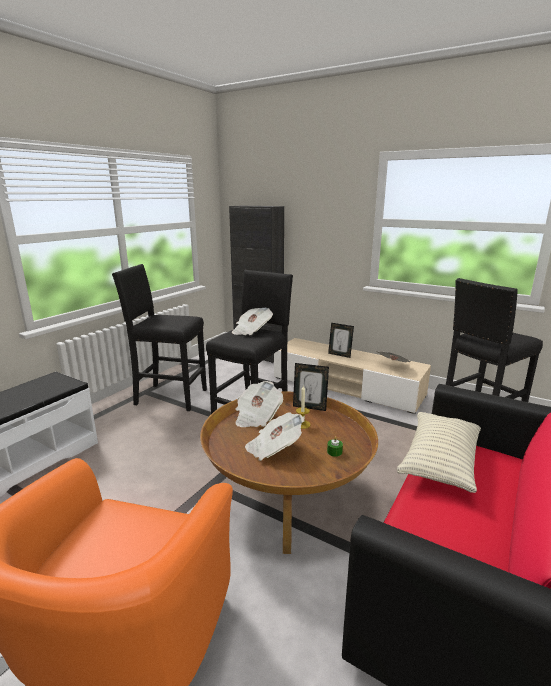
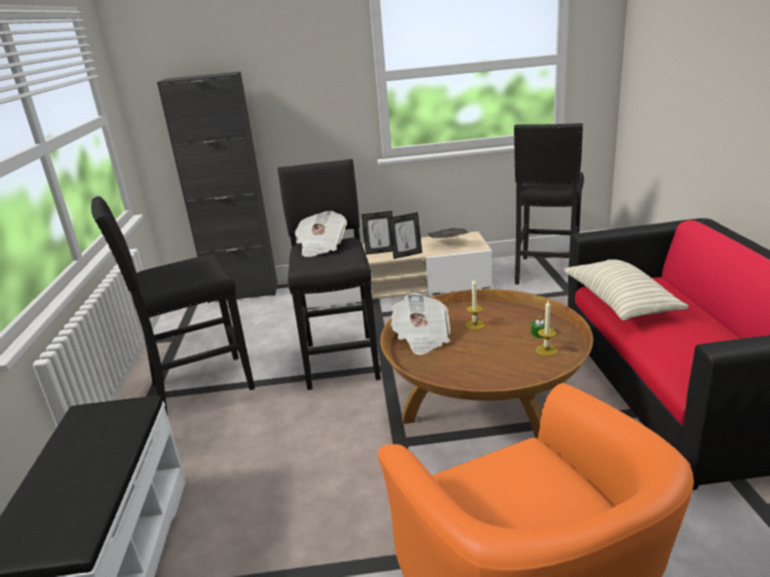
camera: 35 degrees left, 5 degrees up
(274, 448) = (487, 356): newspaper -> none
(309, 407) = (454, 308): picture frame -> picture frame (407, 255)
(318, 466) = (546, 350): none -> candle

